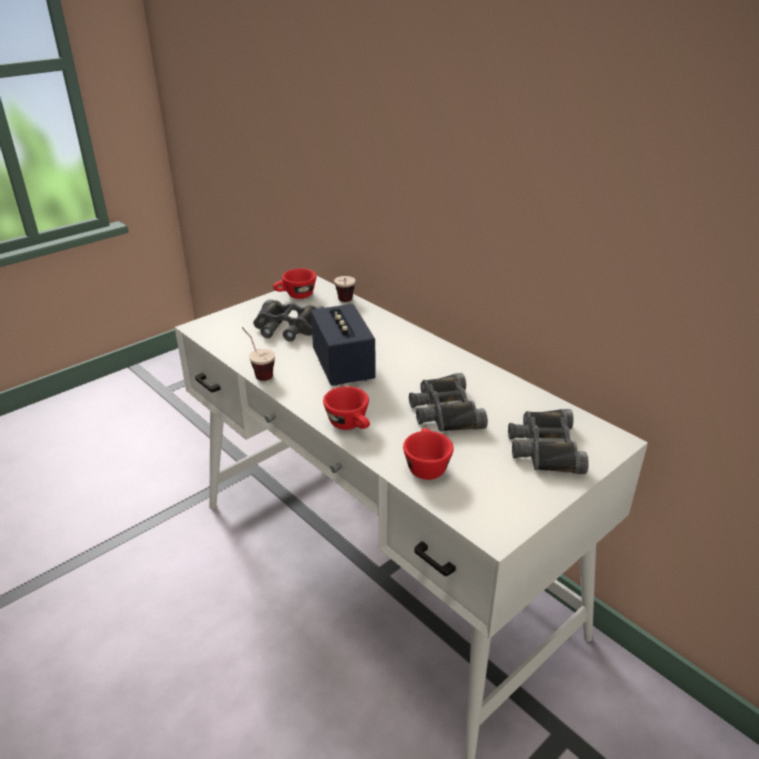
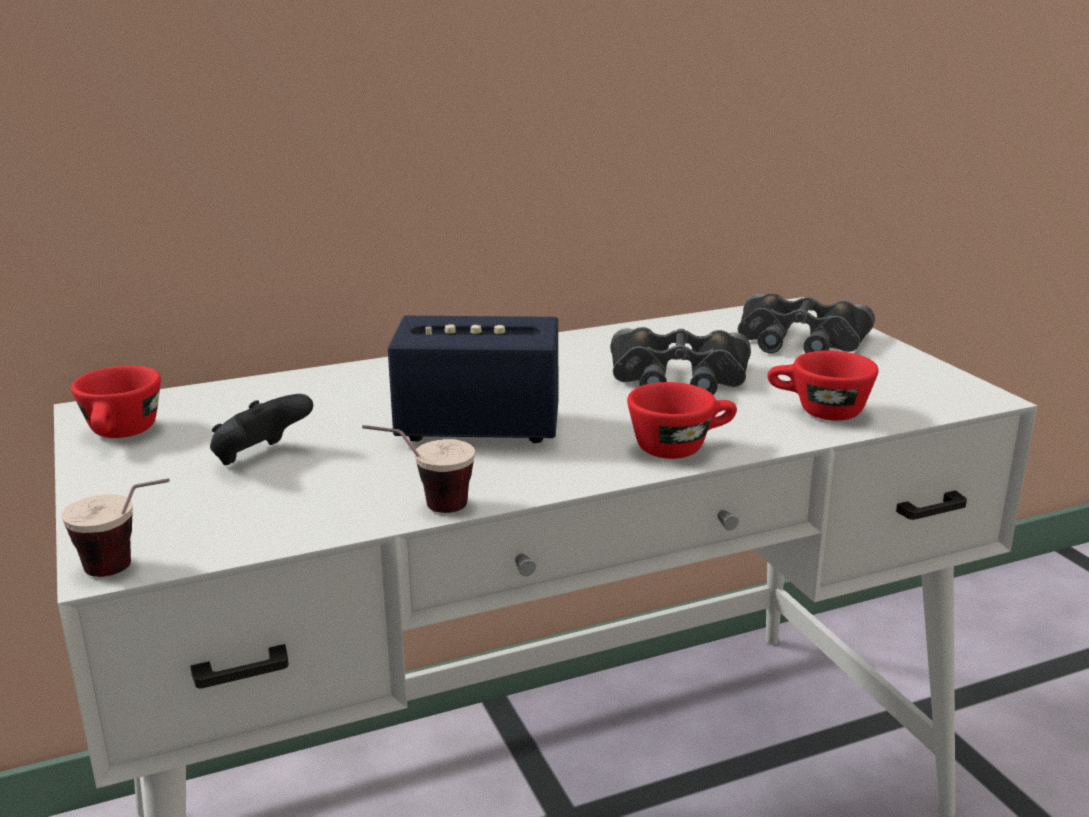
camera: 70 degrees left, 10 degrees down
(288, 327) = (260, 458): black binoculars -> black game controller
(345, 303) = (229, 394): cup -> cup (131, 570)

